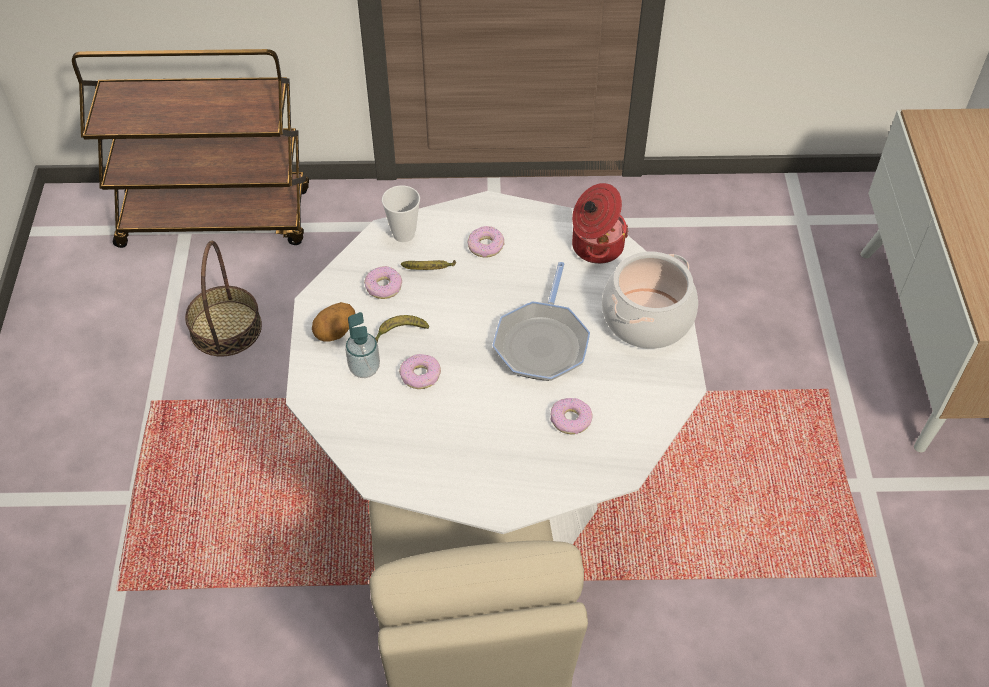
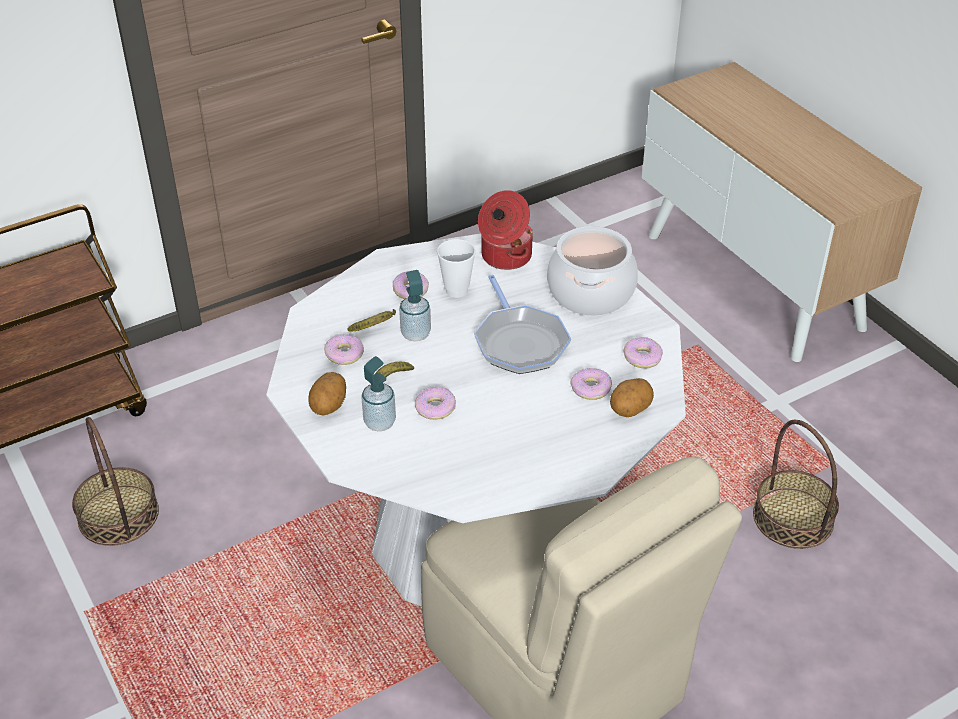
camera: 30 degrees left, 10 degrees down
(403, 234) = (328, 308): cup -> cup (456, 290)
(457, 293) = (415, 334): none -> soap dispenser
(589, 459) = (629, 410): none -> potato
(643, 409) = (642, 357): none -> donut
(793, 611) = (793, 518): none -> basket

